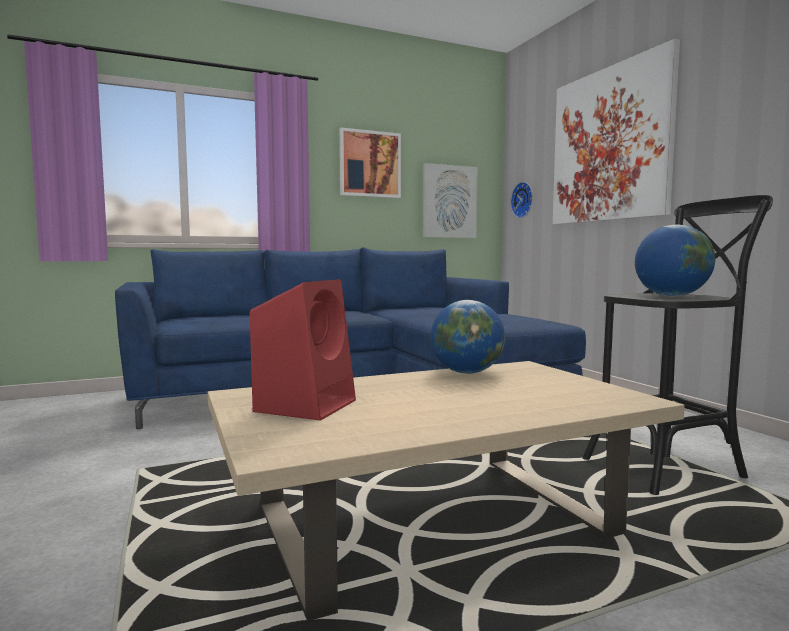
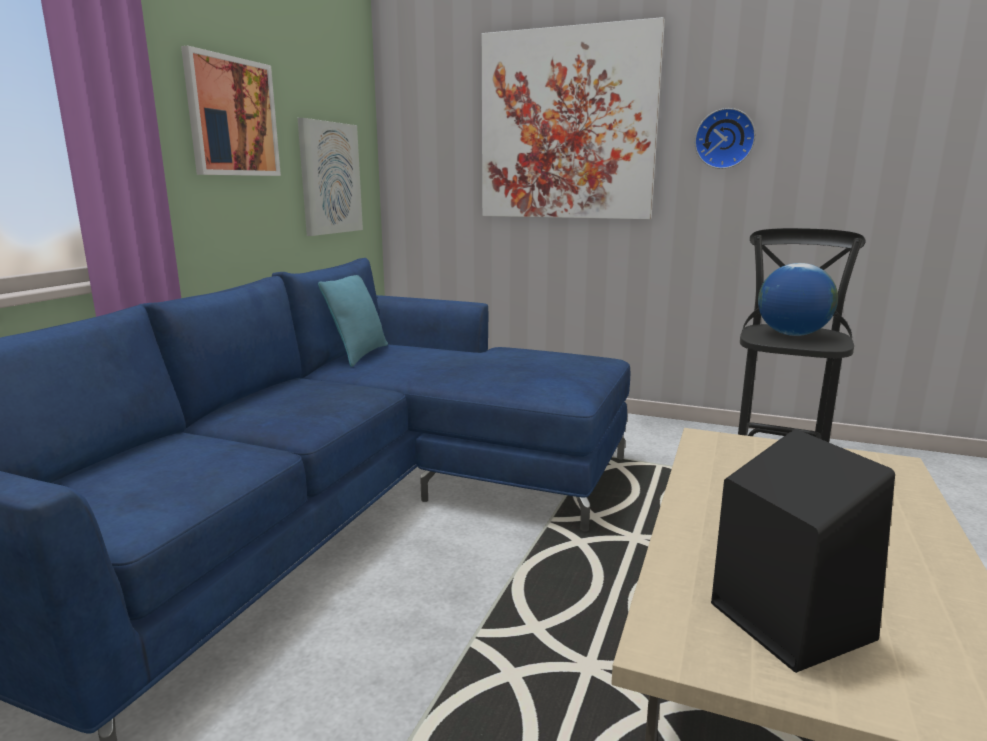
camera: 45 degrees left, 10 degrees up
(306, 405) = (786, 619): red speaker -> black speaker
(412, 307) = (359, 355): none -> turquoise pillow
(467, 372) = (708, 472): globe -> none
(523, 200) = (422, 177): wall clock -> wall clock (724, 139)

